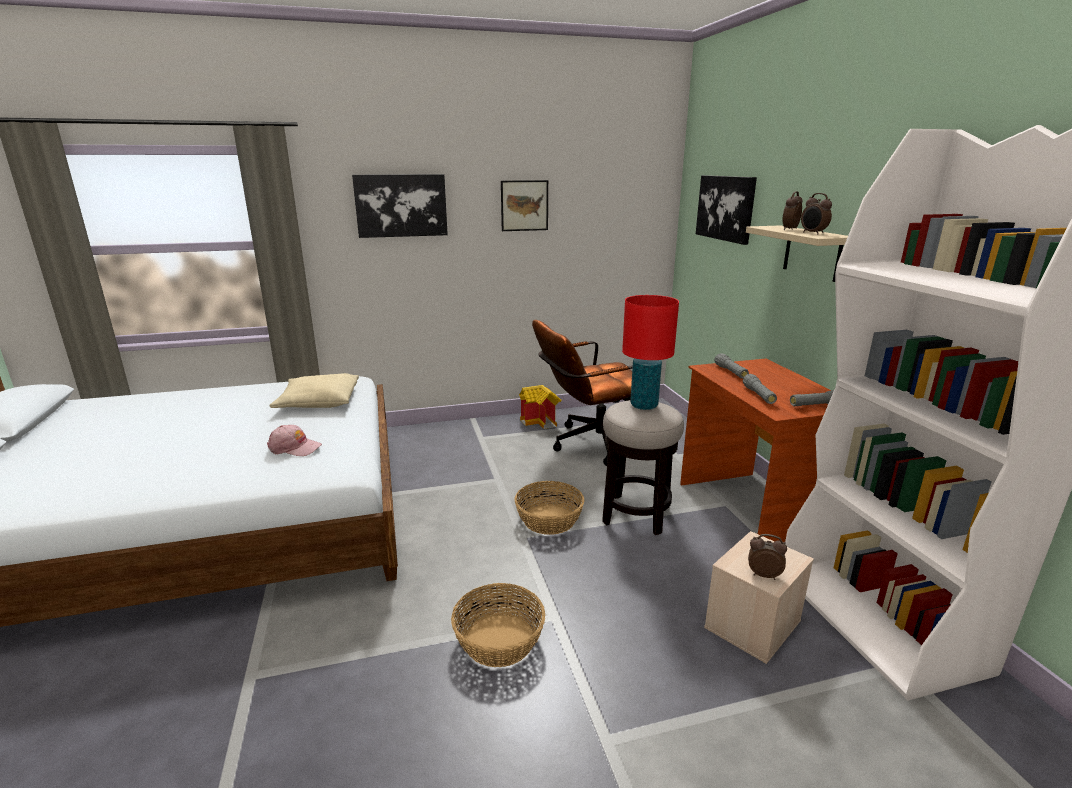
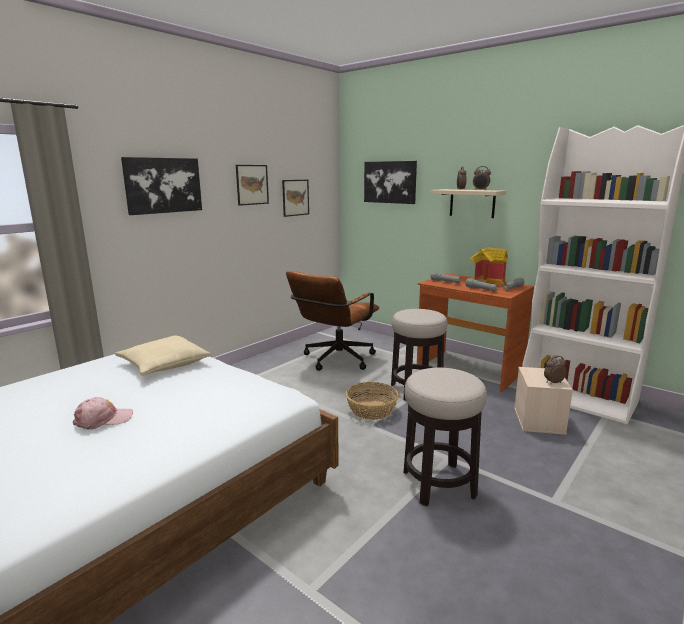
camera: 35 degrees left, 5 degrees down
(294, 447) = (219, 395): pink cap -> pink cap (103, 419)
(499, 640) = (439, 484): basket -> stool
(541, 421) = (281, 356): toy house -> toy house (487, 281)
(594, 223) = (295, 197): none -> picture
(644, 405) = (415, 311): red table lamp -> none

